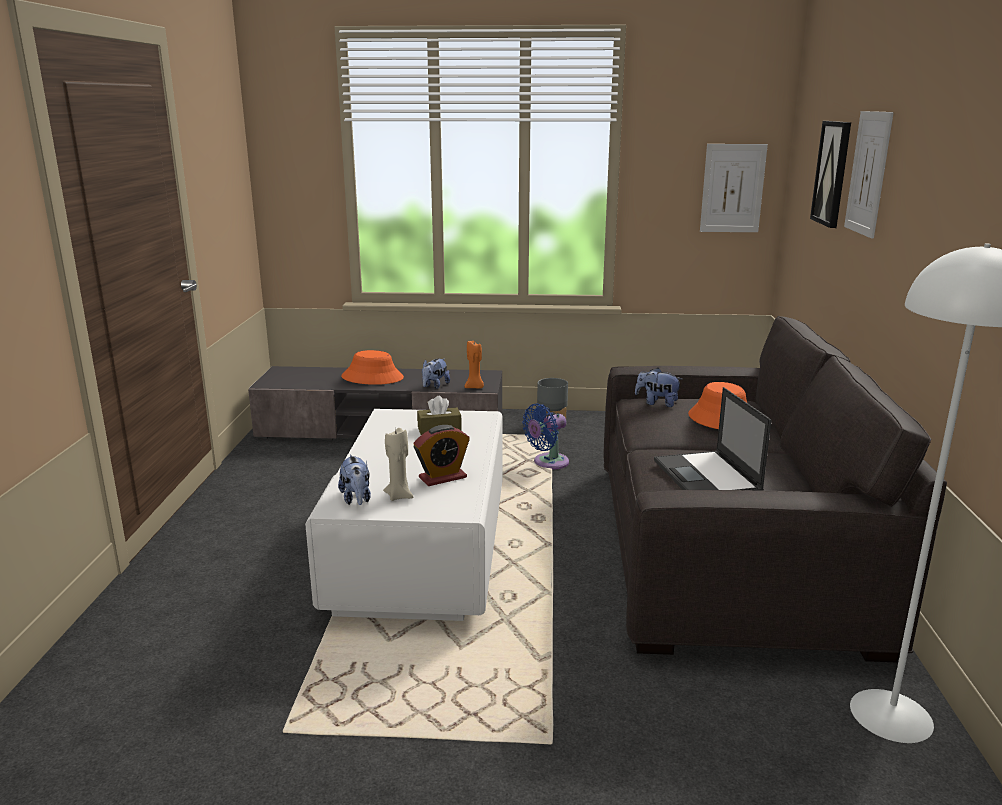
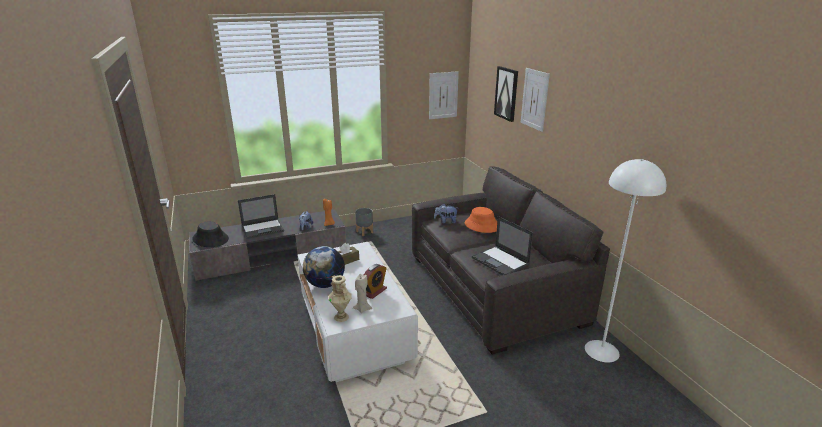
camera: 25 degrees left, 5 degrees up
(290, 378) = (211, 239): none -> black hat
(356, 499) = (341, 317): plush toy -> beige vase
(372, 377) = (263, 229): orange hat -> laptop
(375, 452) = (325, 284): none -> globe
(547, 463) = (380, 259): blue fan -> none

